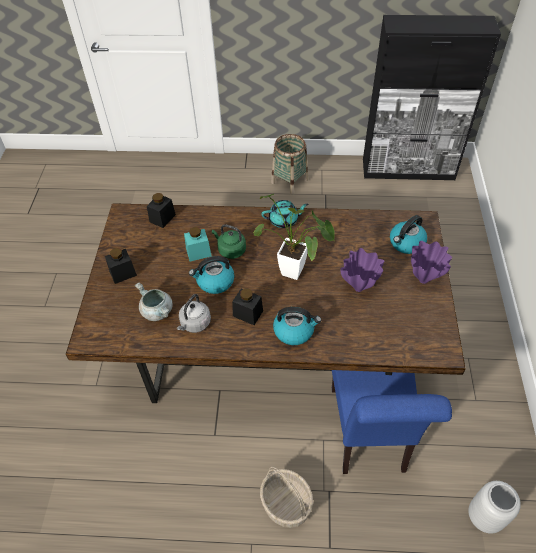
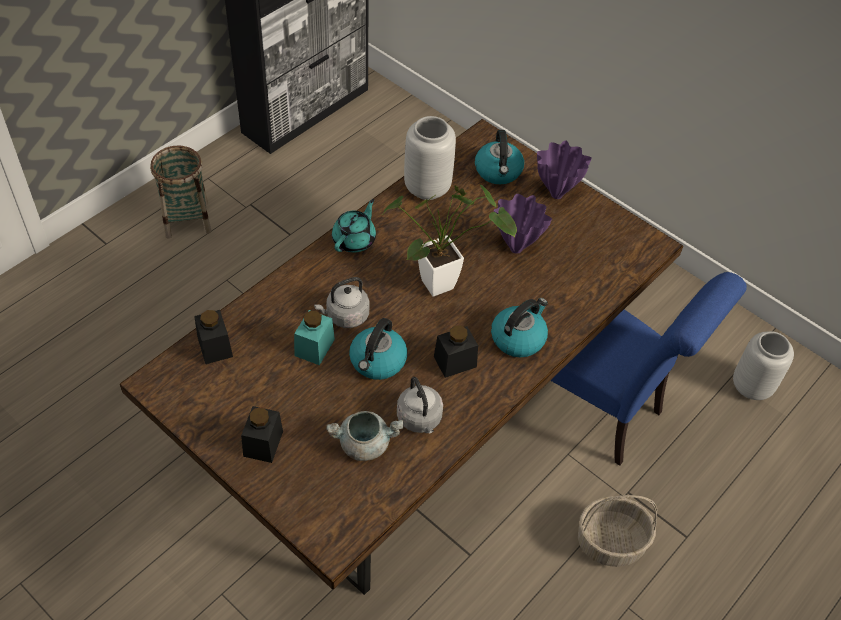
camera: 55 degrees left, 0 degrees up
(230, 250) = (345, 316): green kettle -> grey kettle
(355, 223) = (428, 188): none -> grey vase

